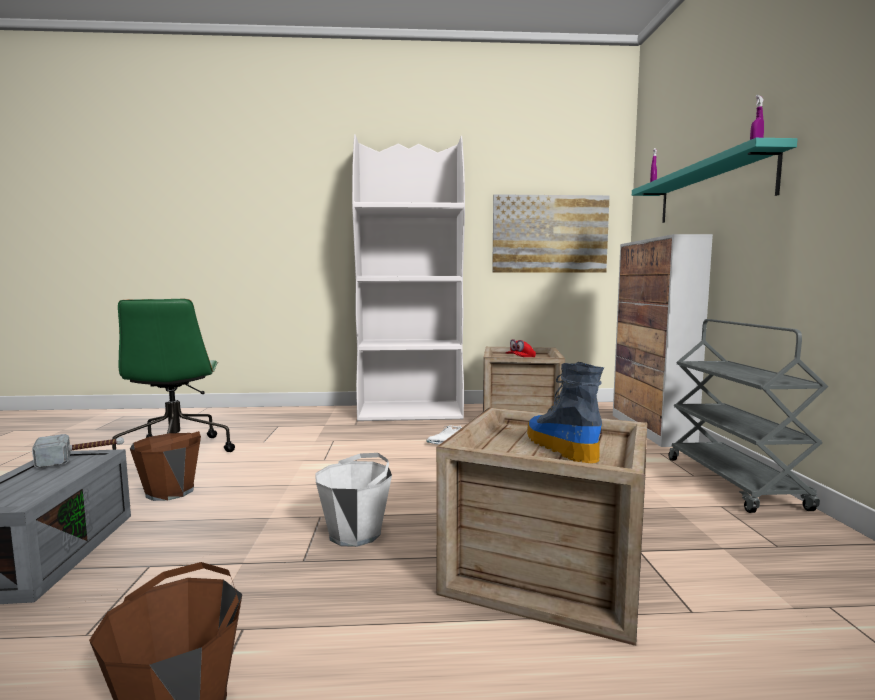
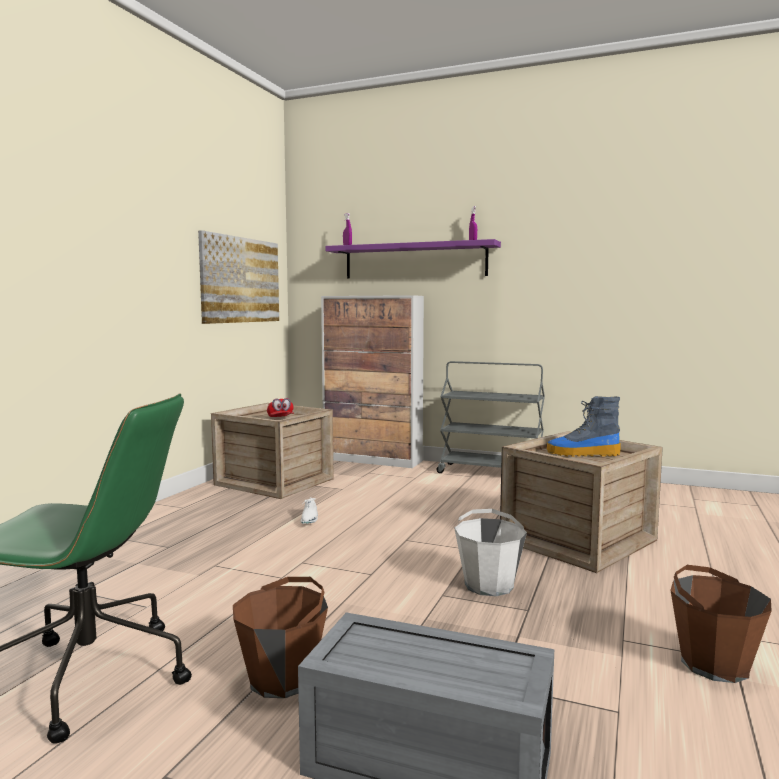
camera: 65 degrees left, 0 degrees up
(81, 457) = (361, 637): hammer -> none
(411, 412) = (171, 514): white bookcase -> none
(712, 190) = (414, 261): turquoise shelf -> purple shelf

